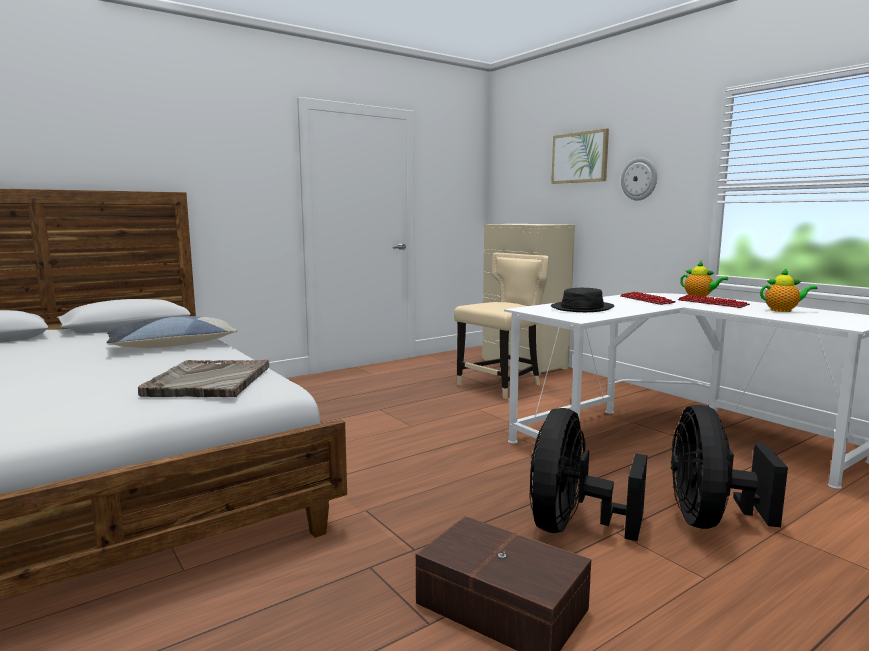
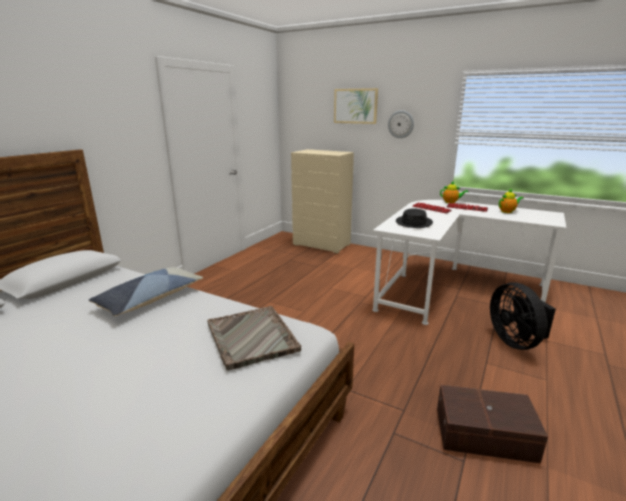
camera: 25 degrees left, 10 degrees up
(502, 385) = (325, 265): beige chair -> none
(572, 526) = (463, 365): black fan -> none

